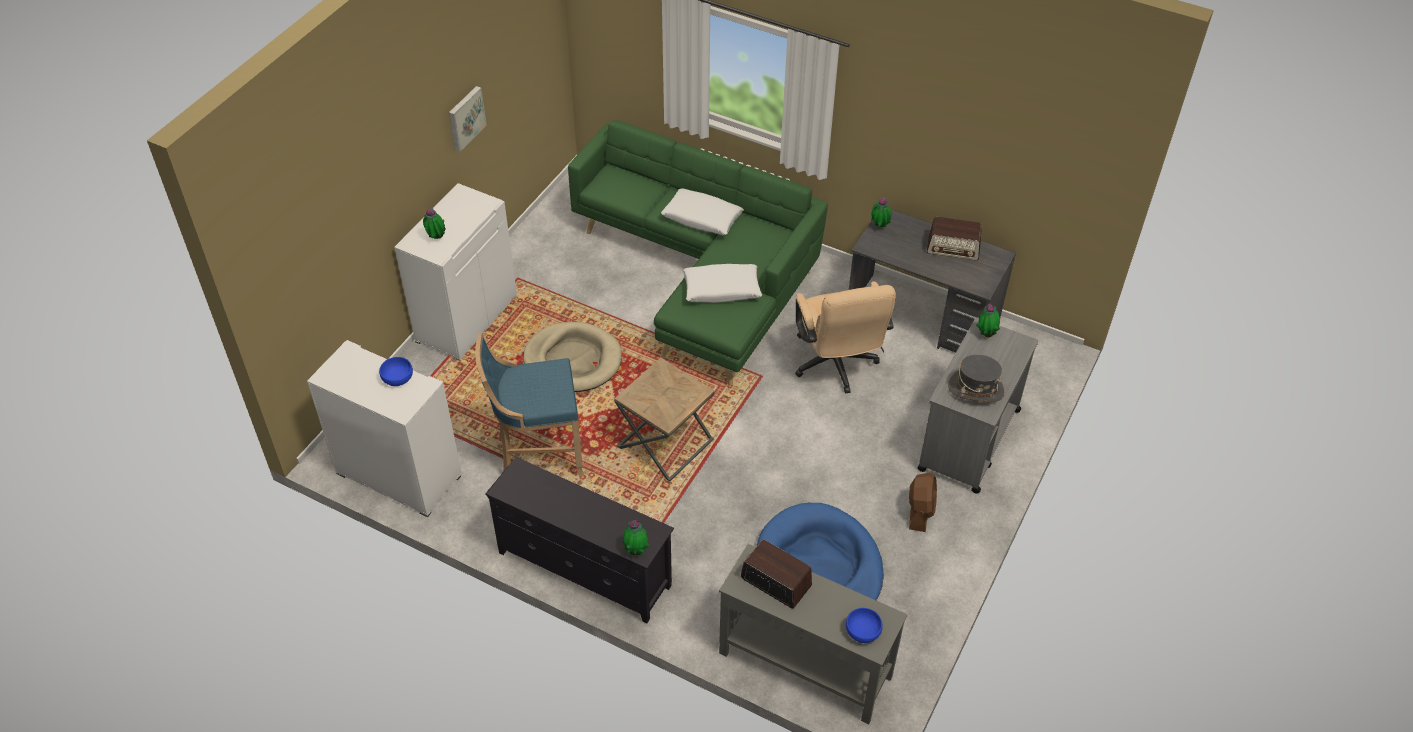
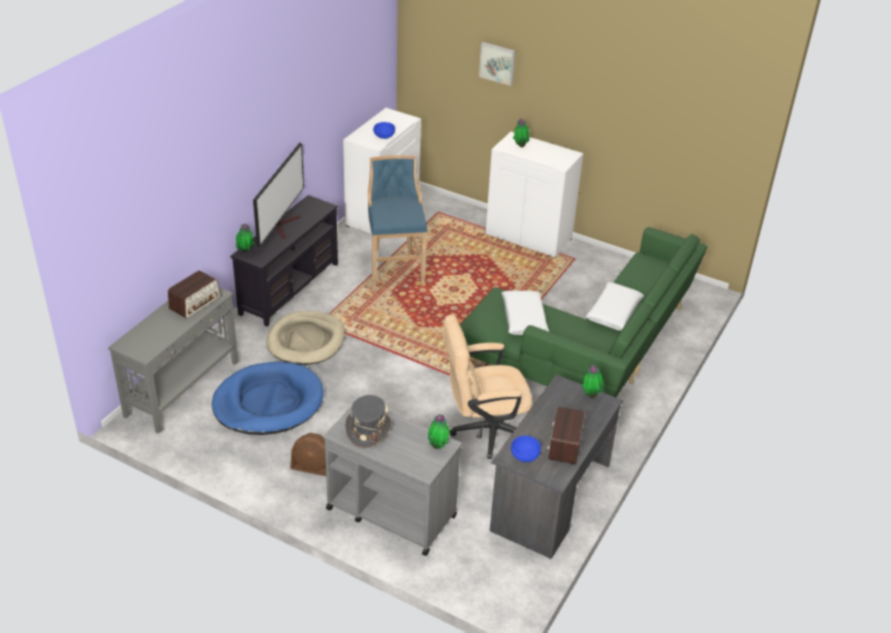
camera: 90 degrees right, 10 degrees down
(465, 118) = (612, 117): picture -> picture (497, 63)
(568, 513) = (284, 225): none -> television
(573, 360) = (487, 285): beige dog bed -> beige dog bed (306, 341)
(665, 443) = (400, 328): brown side table -> none
(862, 631) = (139, 340): blue bowl -> blue bowl (525, 455)

